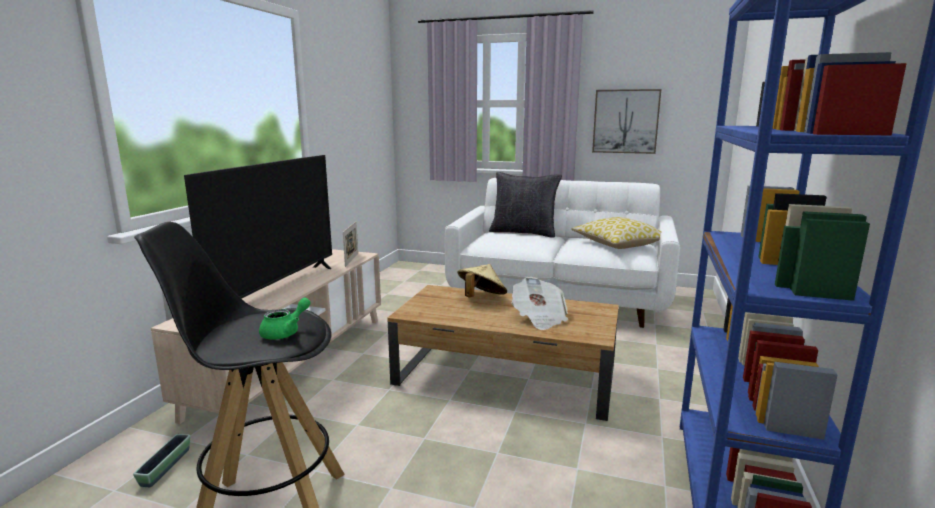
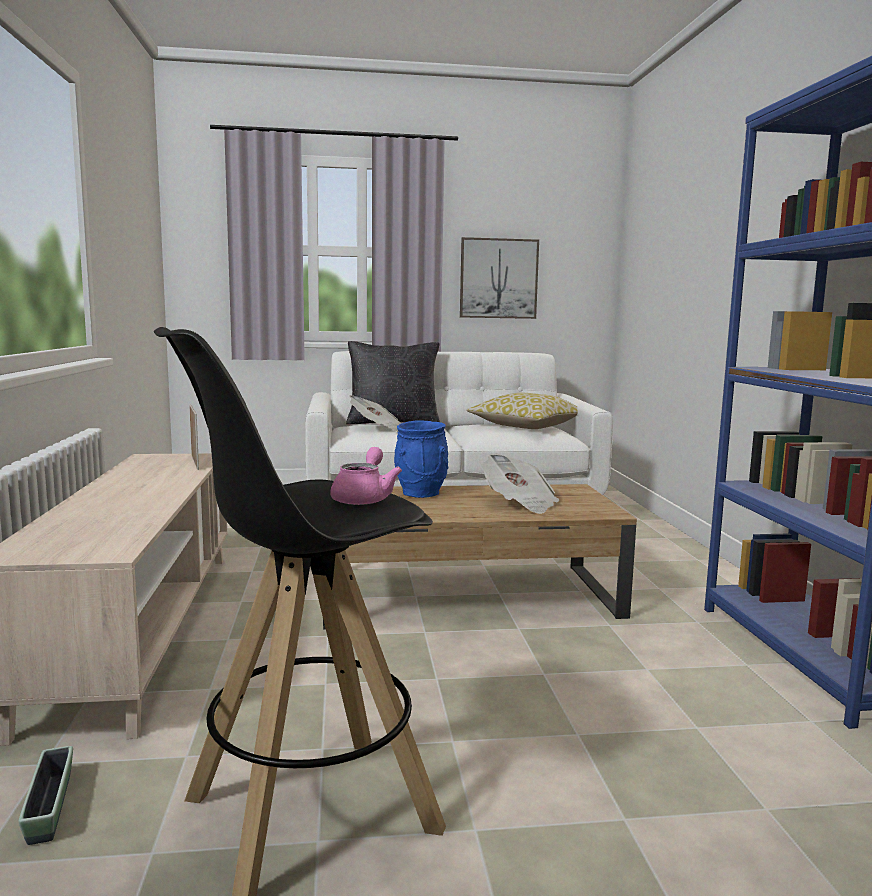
camera: 25 degrees left, 5 degrees down
(278, 290) = (131, 502): television -> none
(285, 332) = (364, 498): green teapot -> pink teapot
(481, 298) = (420, 493): beige hat -> blue vase
(501, 239) = (377, 429): none -> newspaper

